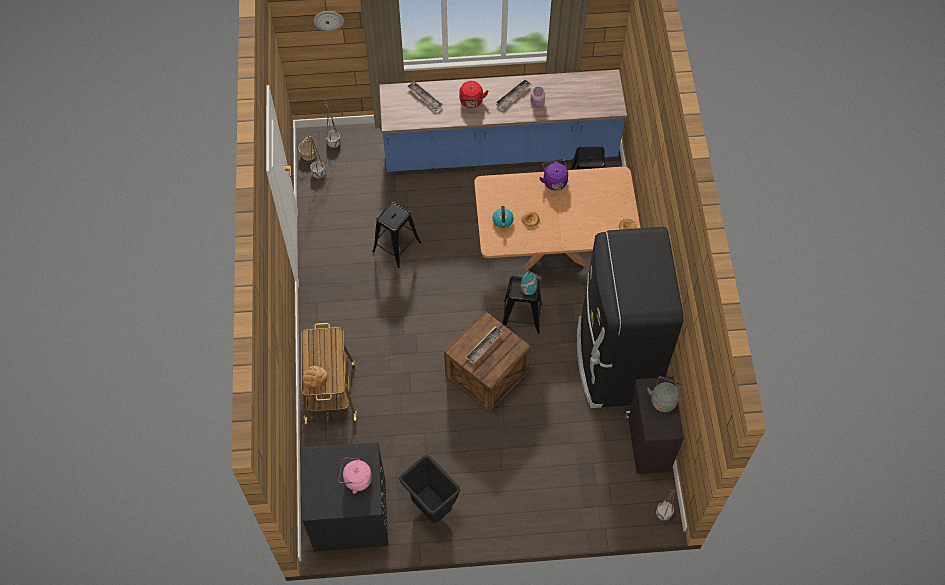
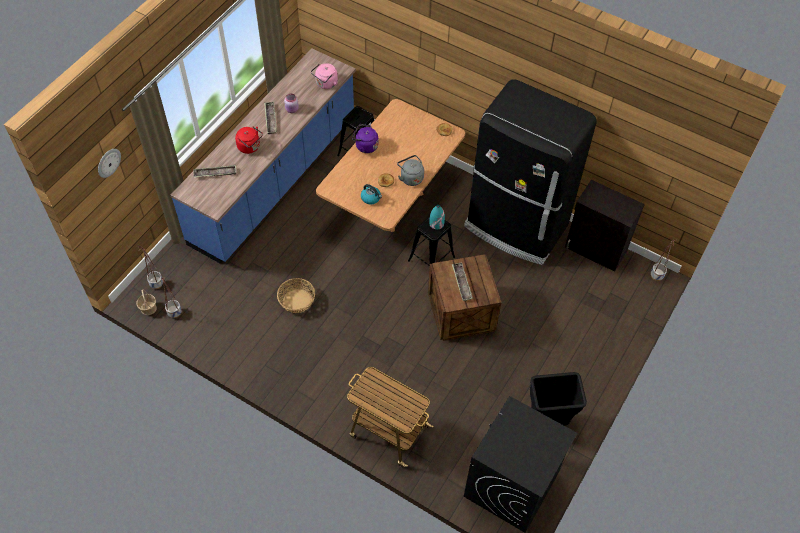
camera: 55 degrees left, 5 degrees down
(315, 378) = (400, 414): bread -> none
(356, 479) = (532, 432): pink kettle -> pink kettle (325, 84)
(396, 246) = (296, 301): black stool -> basket
(663, 399) = (605, 196): grey kettle -> grey kettle (410, 177)

